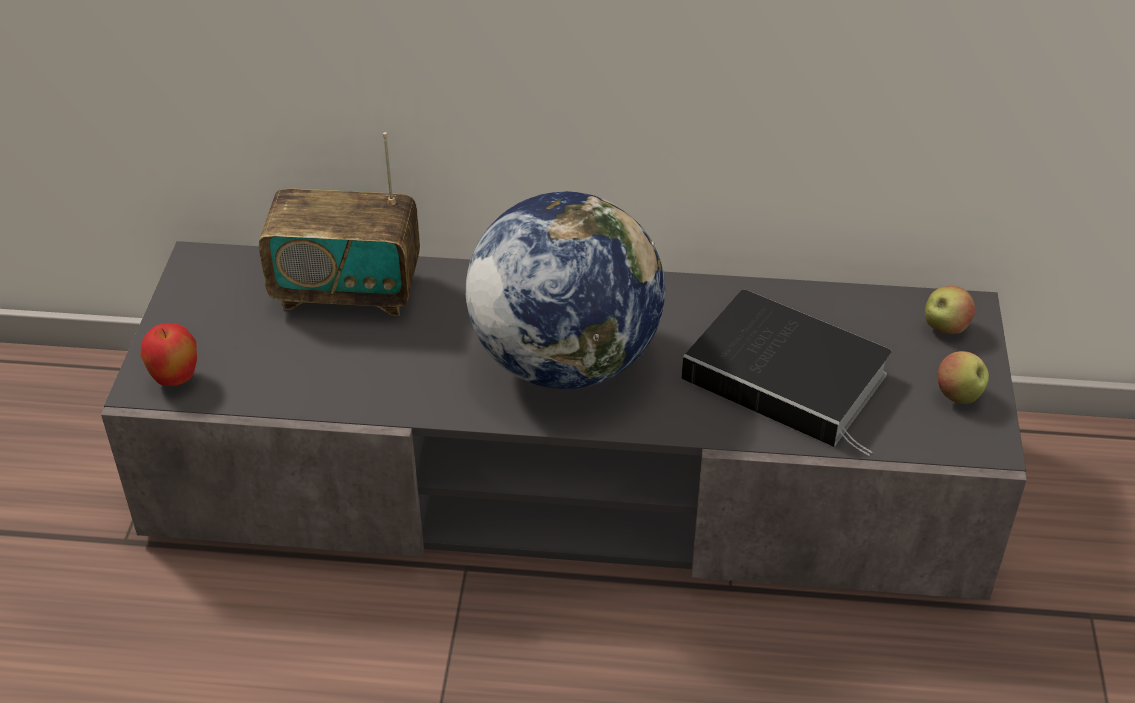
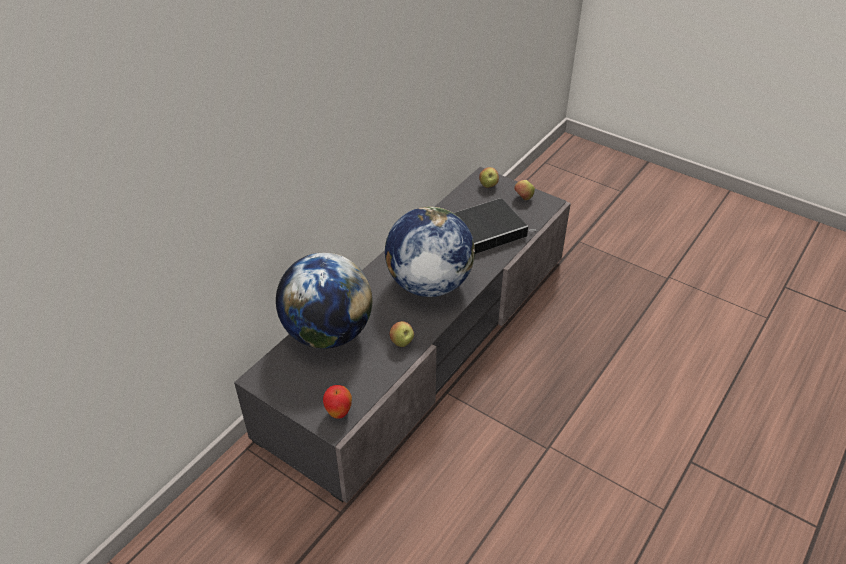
camera: 60 degrees left, 0 degrees up
(347, 291) = (328, 333): radio -> globe
(386, 387) = (402, 342): none -> apple

